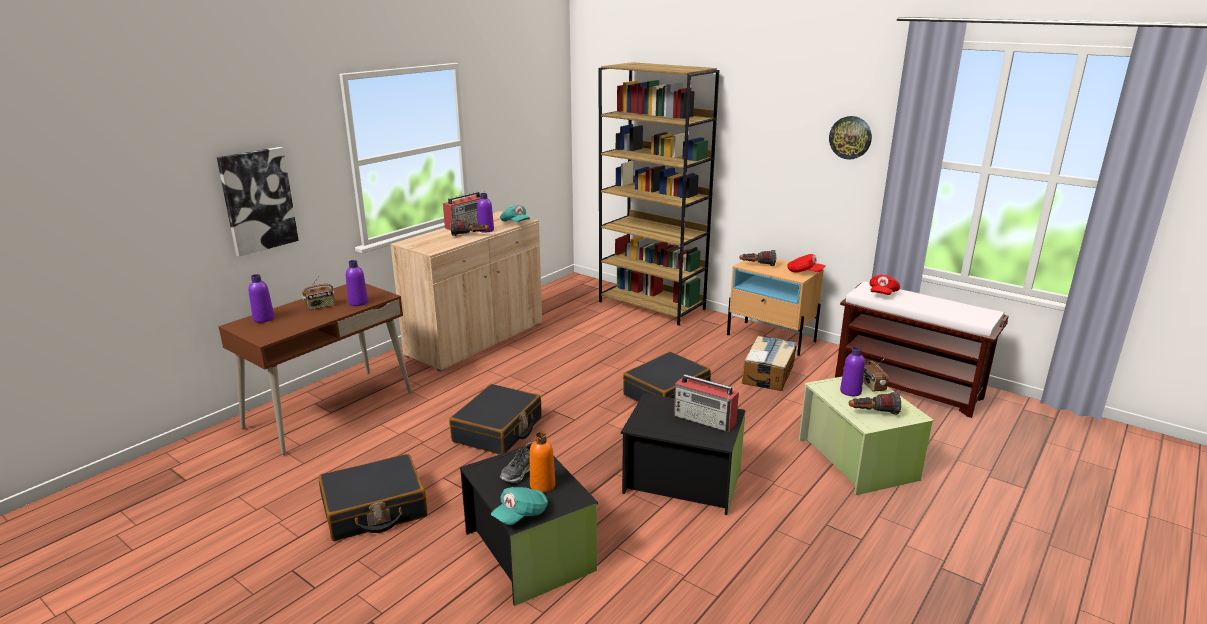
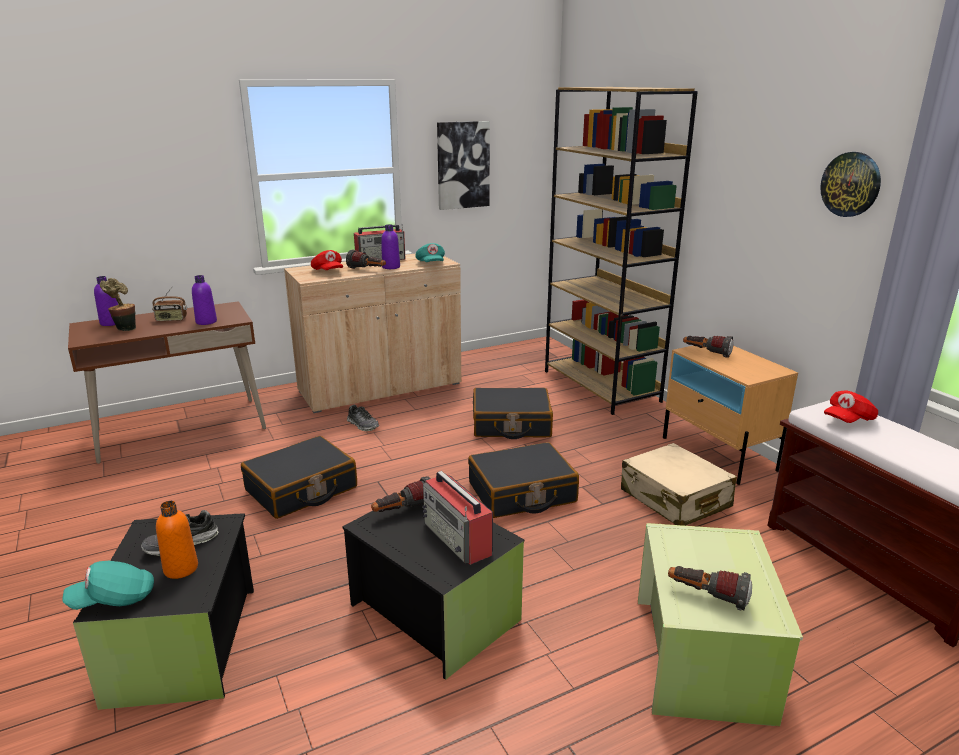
camera: 25 degrees right, 0 degrees up
(258, 200) = (135, 204): picture -> picture (462, 165)
(288, 321) = (125, 329): none -> potted plant
(374, 510) = (104, 543): black suitcase -> black suitcase (511, 424)
(494, 372) = (363, 425): none -> shoe
(651, 412) = (404, 511): none -> flashlight
(768, 373) = (675, 499): cardboard box -> beige suitcase
(804, 272) = (764, 372): red cap -> red cap (328, 271)
(850, 391) = (703, 553): purple bottle -> none
(872, 386) = (746, 554): radio -> none

